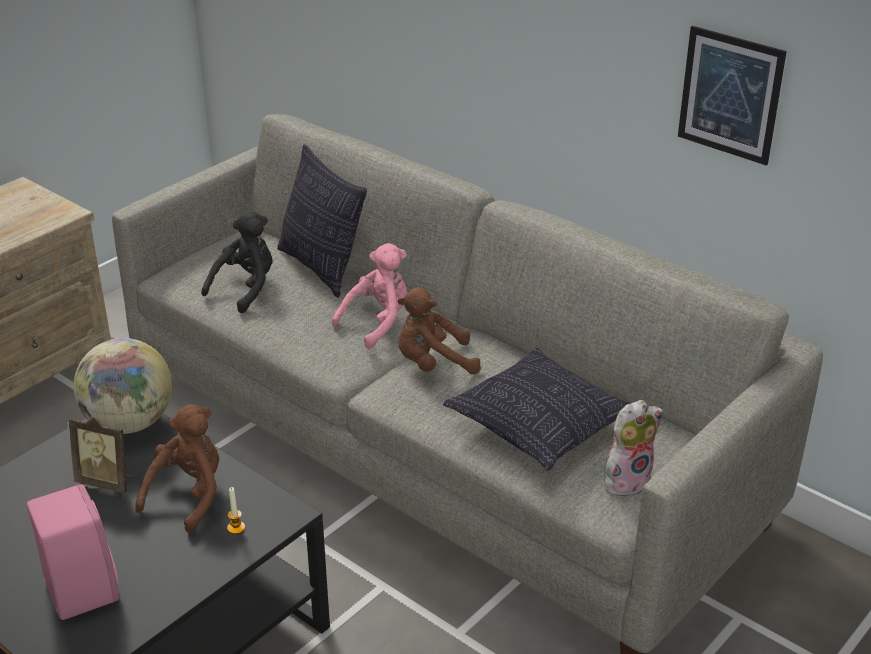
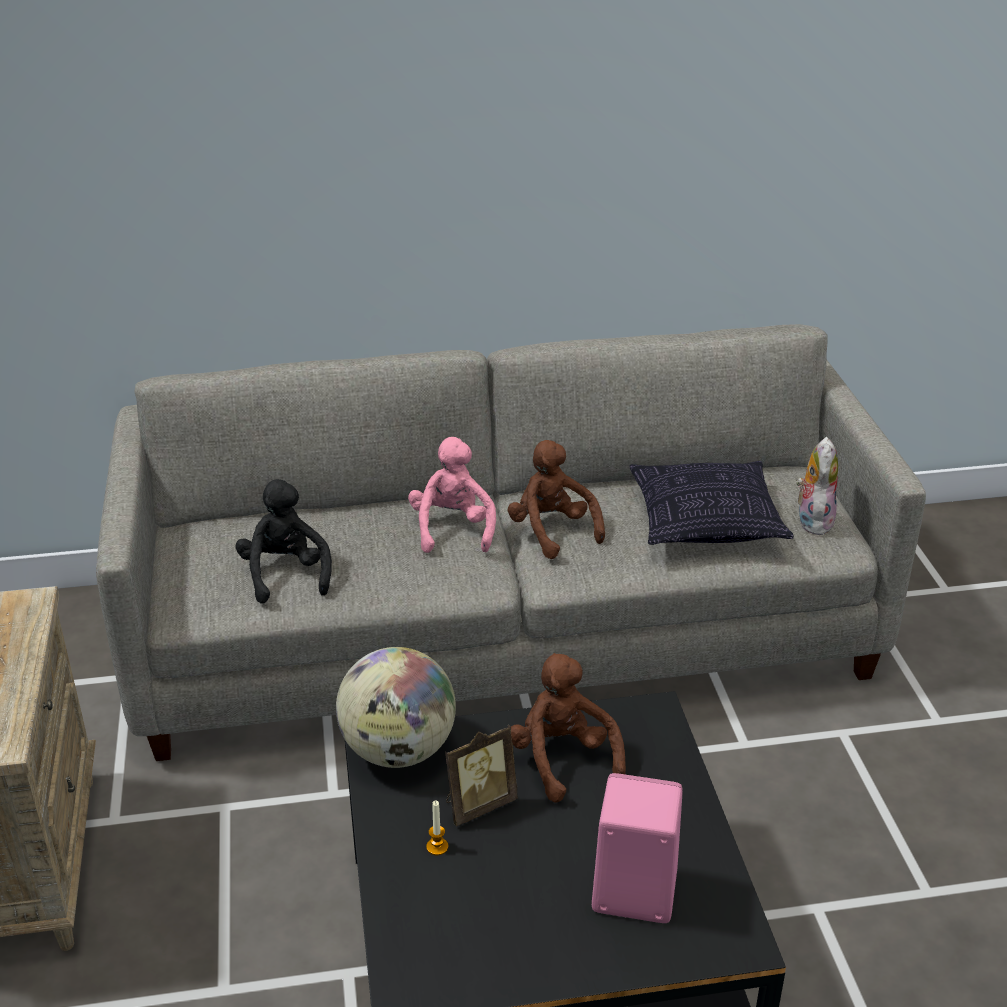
camera: 50 degrees left, 0 degrees up
(236, 528) = (643, 750): candle -> candle (437, 847)
(322, 268) = (320, 516): pillow -> none
(433, 364) = (552, 531): brown plush toy -> brown plush toy turned 120 degrees clockwise
(730, 95) = (705, 159): picture -> none

